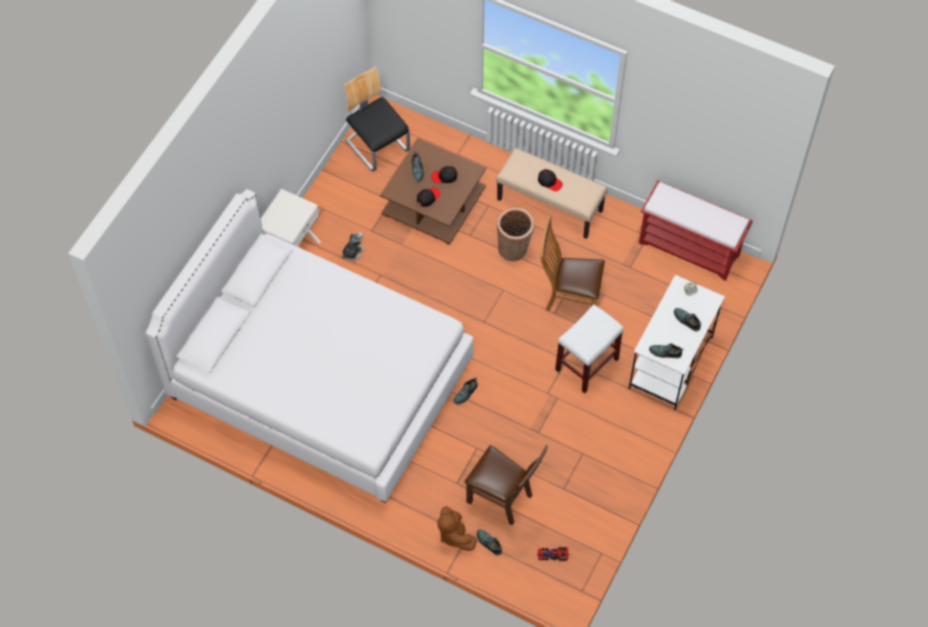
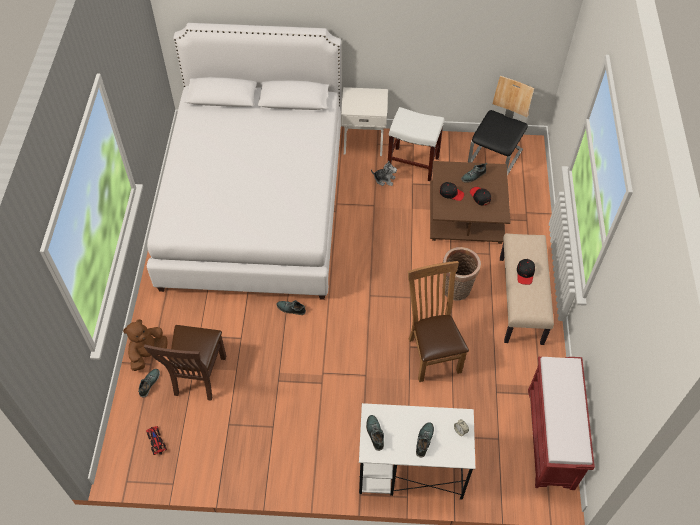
camera: 65 degrees right, 5 degrees down
(587, 364) = (370, 394): white stool -> white stool (413, 164)

